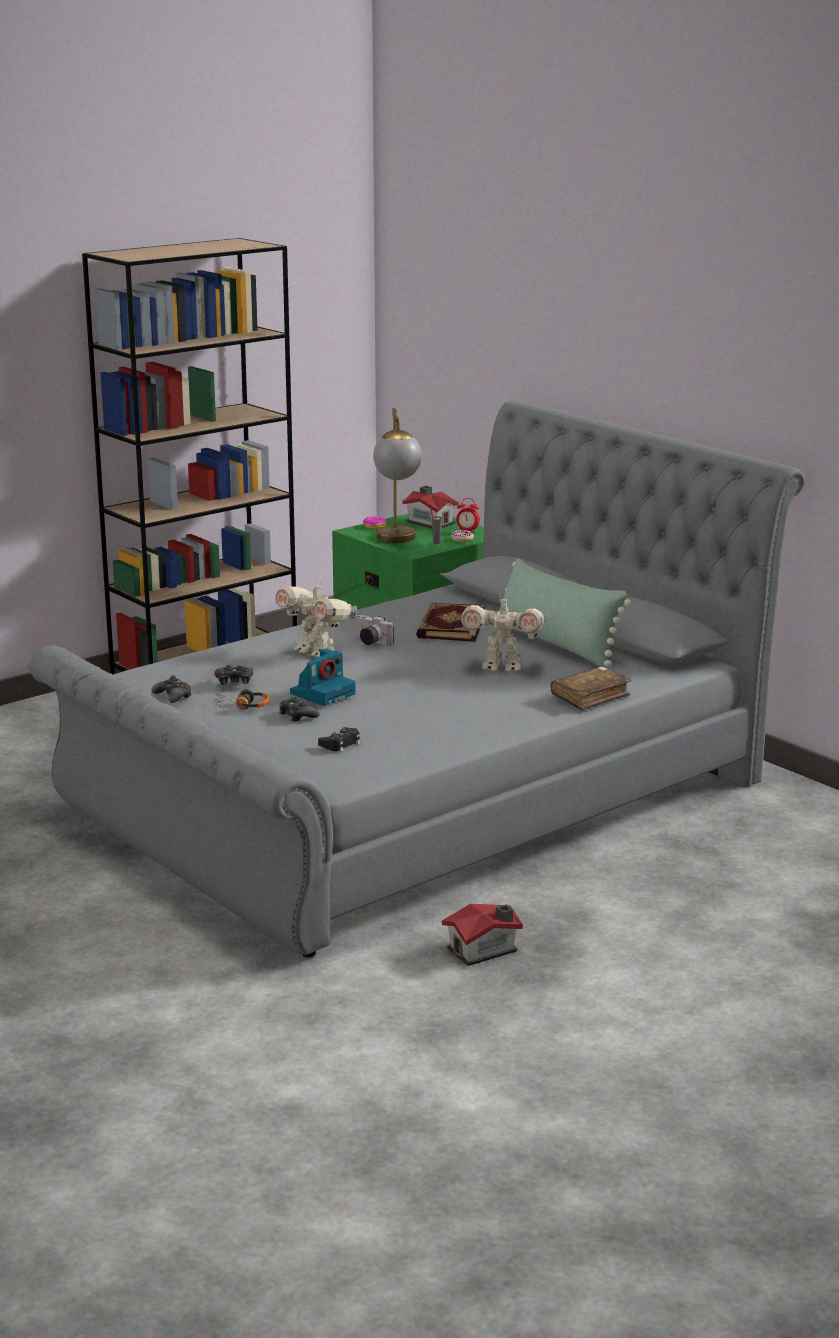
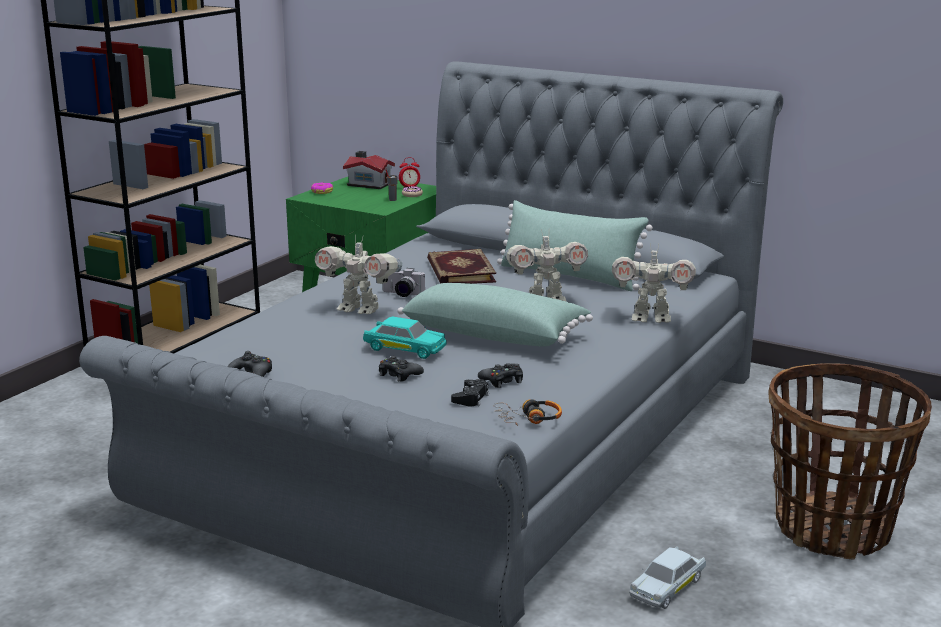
camera: 20 degrees left, 0 degrees up
(234, 680) = (305, 348): black game controller -> black game controller (502, 381)
(241, 706) = (332, 373): headphones -> headphones (528, 419)
(323, 693) = (404, 348): camera -> turquoise toy car
(397, 541) = (356, 202): table lamp -> none
(420, 691) = (495, 334): none -> green pillow
(484, 950) = (667, 587): toy house -> white toy car
(590, 697) = (650, 318): brown book -> toy robot
(696, 932) = (833, 529): none -> basket

